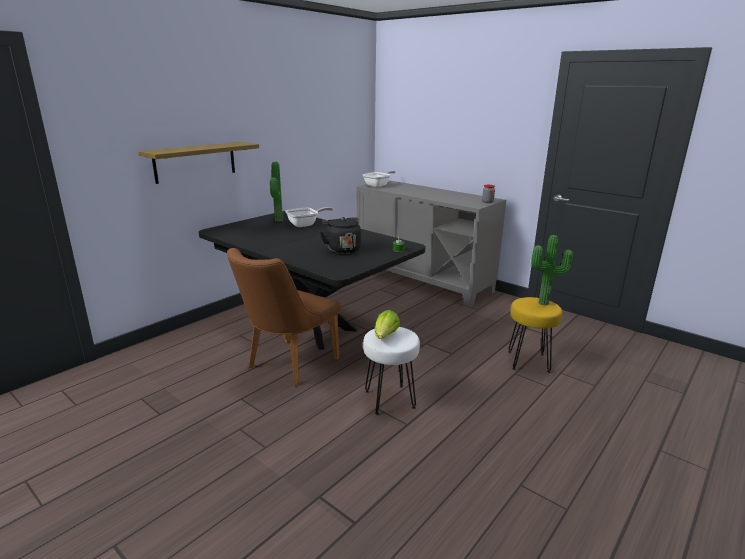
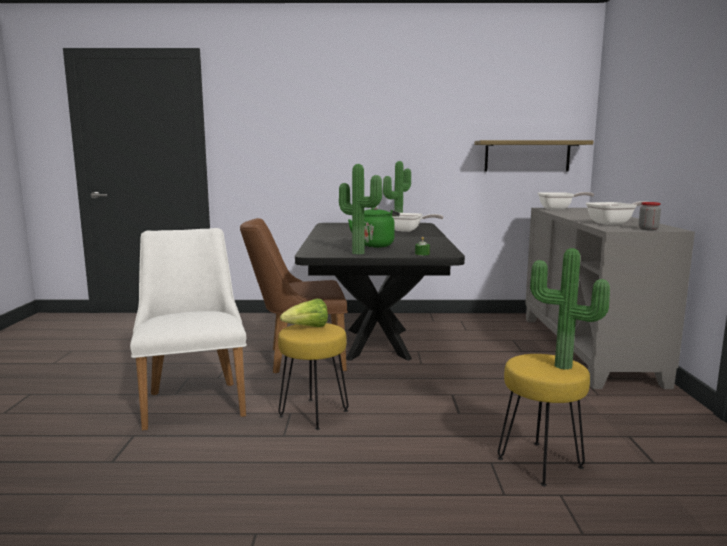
camera: 50 degrees right, 10 degrees down
(195, 162) = (325, 156): shelf -> shelf (527, 156)
(292, 441) = (194, 399): none -> white chair
(342, 249) = (374, 245): black kettle -> green kettle
(362, 261) = (359, 253): none -> potted plant
(390, 399) = (314, 413): white stool -> yellow stool
(456, 198) = (614, 223): none -> frying pan

